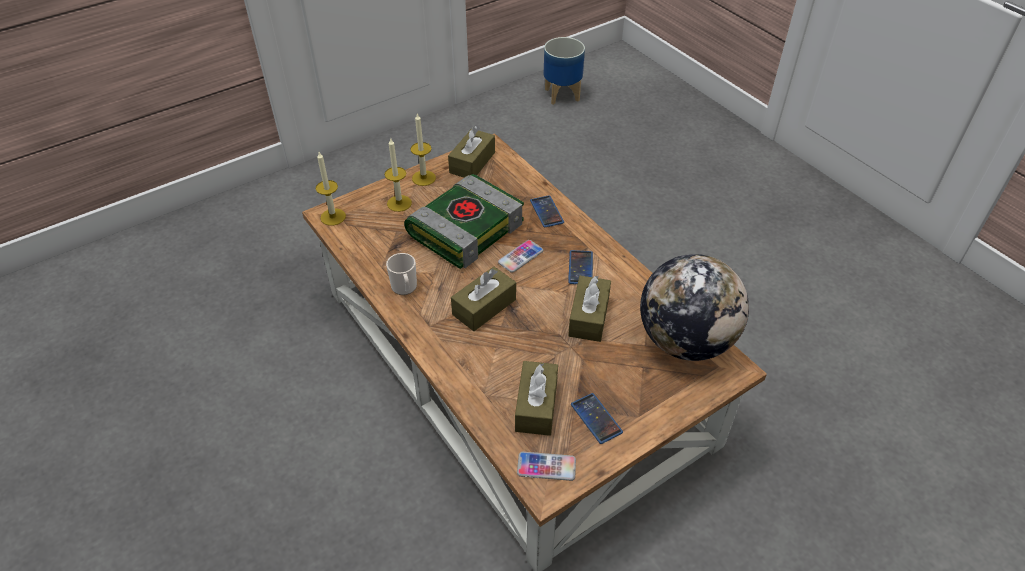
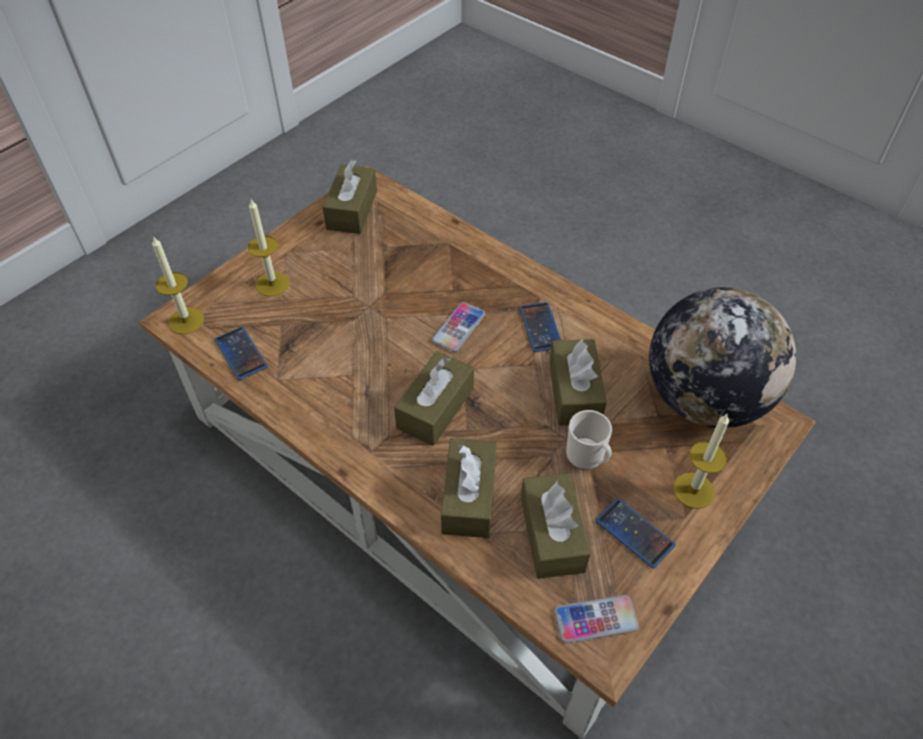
camera: 15 degrees left, 5 degrees up
(405, 288) = (319, 404): mug -> mug (587, 457)
(423, 178) = (294, 242): candle -> candle (693, 490)
(466, 228) = (373, 301): book -> none
(487, 369) = (469, 497): none -> brown tissue box
(546, 212) = (471, 259): phone -> phone (241, 353)
(562, 95) = (412, 100): planter -> none

